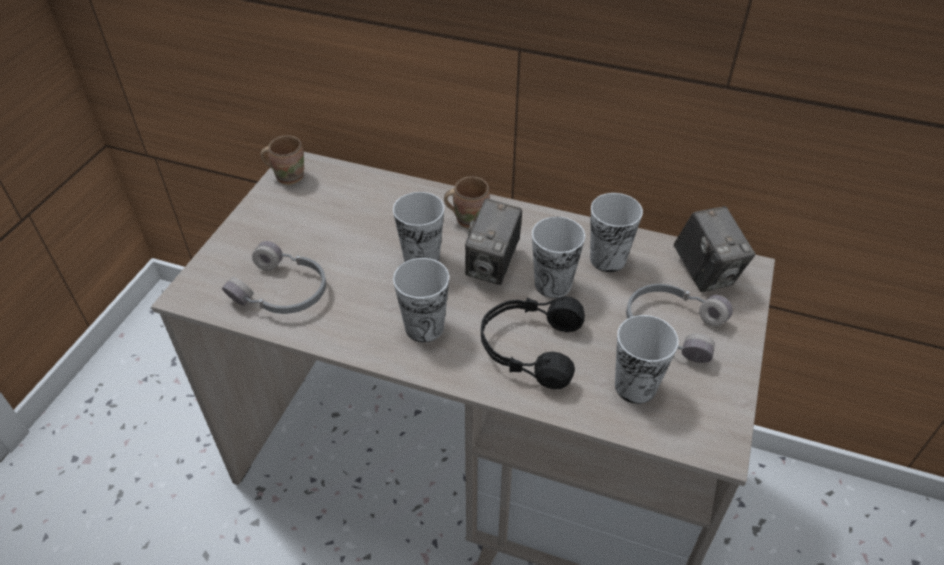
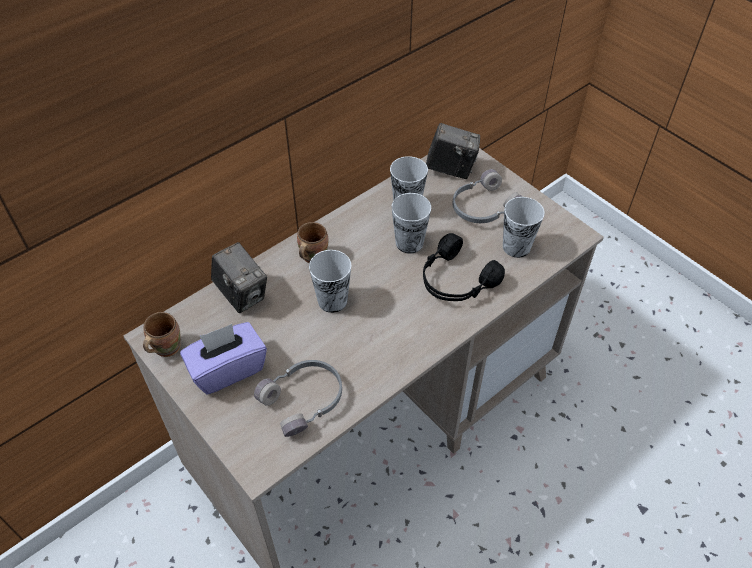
camera: 60 degrees left, 5 degrees up
(288, 224) = (227, 369): none -> purple tissue box
(424, 327) = (401, 327): cup -> none
(492, 265) = (369, 265): camera -> camera (242, 294)

